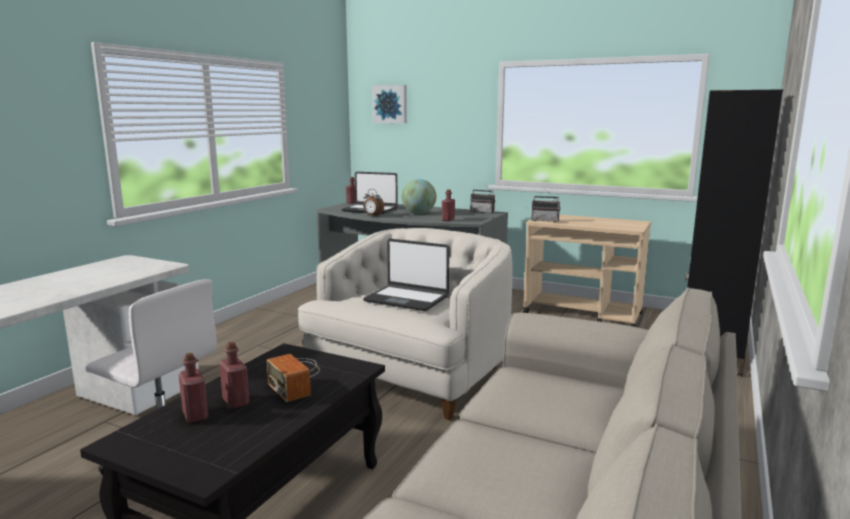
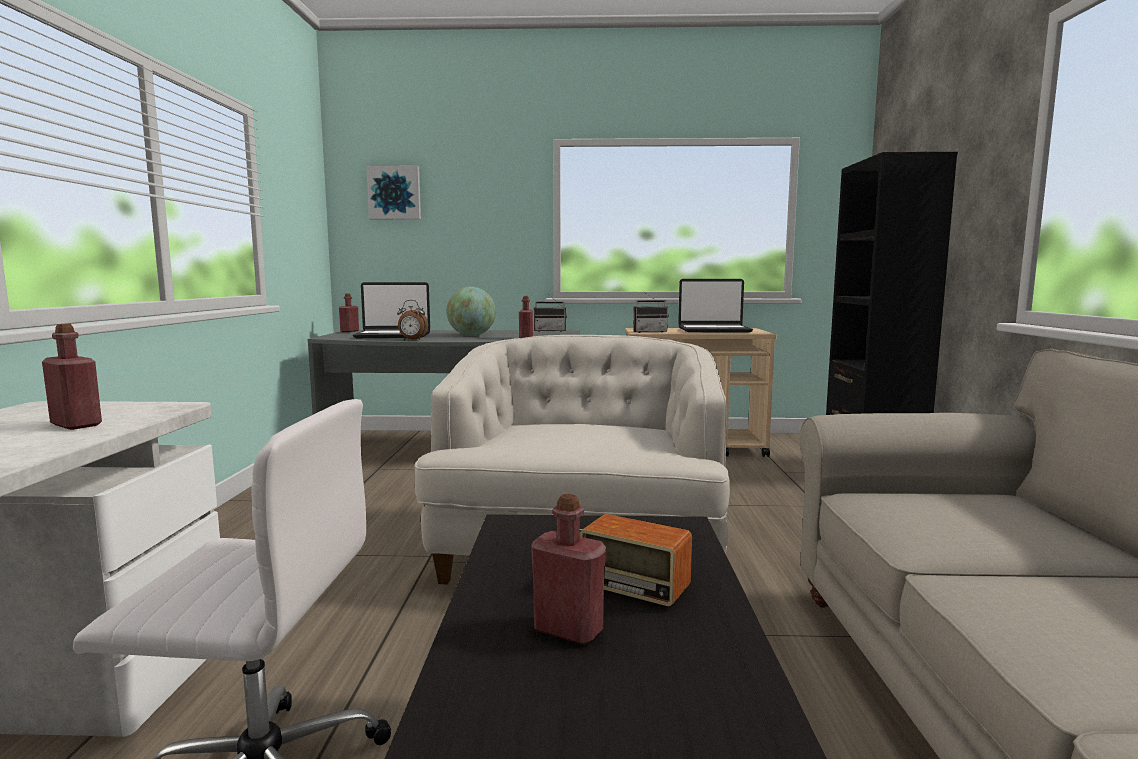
camera: 25 degrees left, 5 degrees down
(195, 415) = (528, 681): red bottle -> red bottle (76, 425)
(407, 299) = (585, 431): laptop -> laptop (714, 330)

